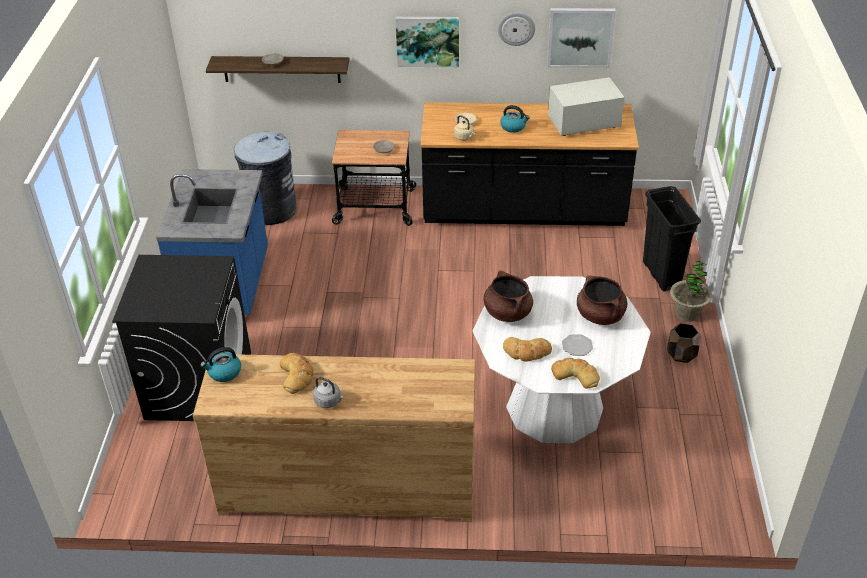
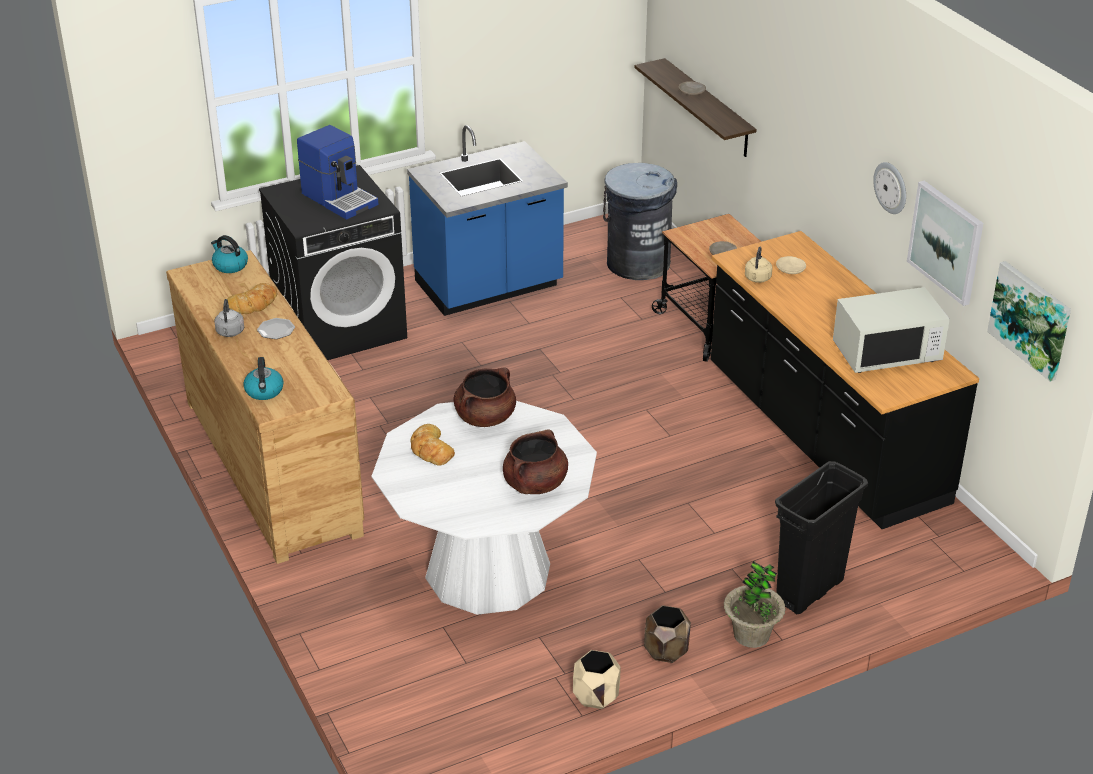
camera: 60 degrees right, 5 degrees down
(180, 280) = (340, 198): none -> coffee machine
(427, 41) = (817, 151): picture -> picture (1031, 319)
(513, 127) = (818, 305): kettle -> kettle (264, 391)
(576, 375) = (418, 494): bread -> none
(577, 346) = (468, 482): plate -> plate (276, 330)
(583, 123) = (886, 353): white microwave -> white microwave turned 120 degrees clockwise
(706, 402) = (595, 696): none -> beige planter

